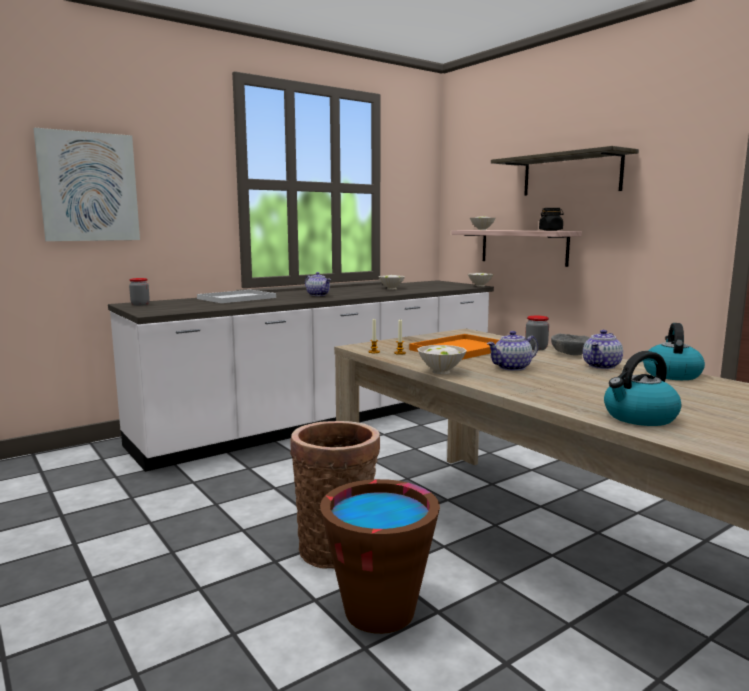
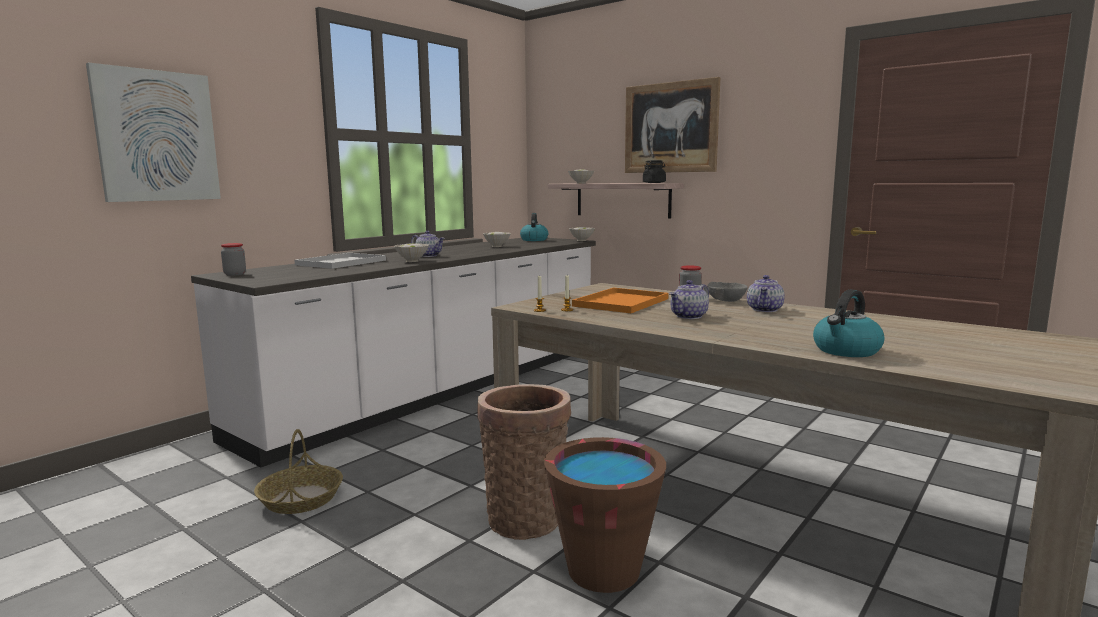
camera: 15 degrees left, 0 degrees up
(160, 502) = (300, 498): none -> basket
(440, 372) = (627, 325): white bowl -> white bowl (411, 261)
(571, 174) = (670, 128): shelf -> picture
(671, 374) = (829, 313): kettle -> kettle (534, 240)

